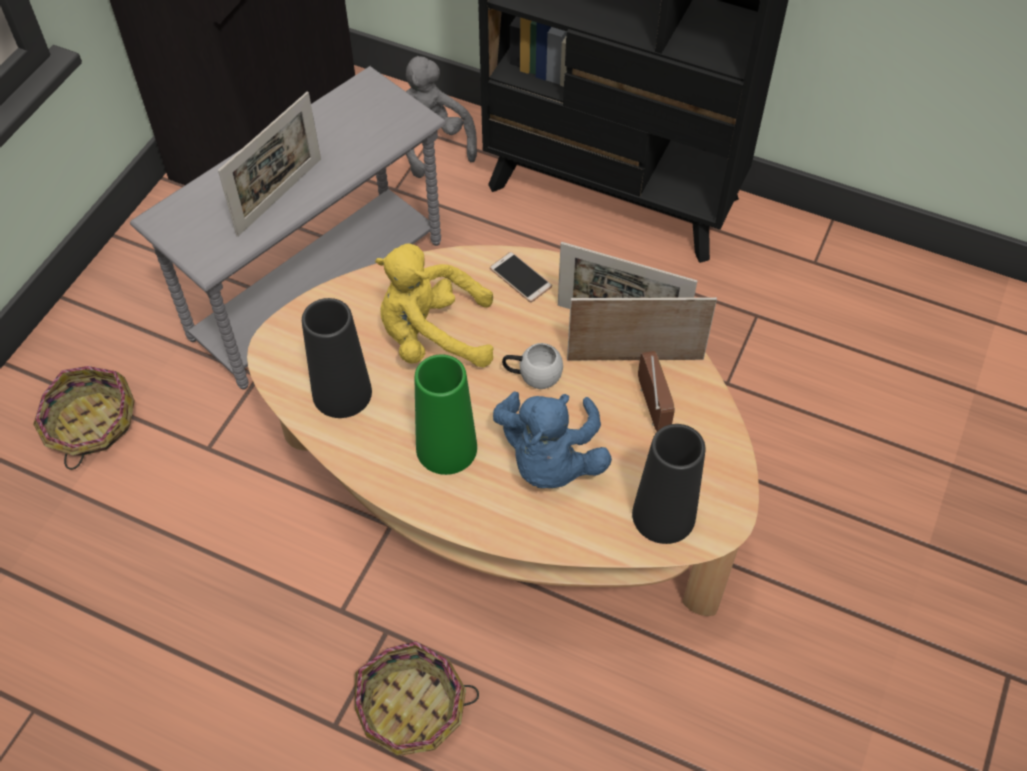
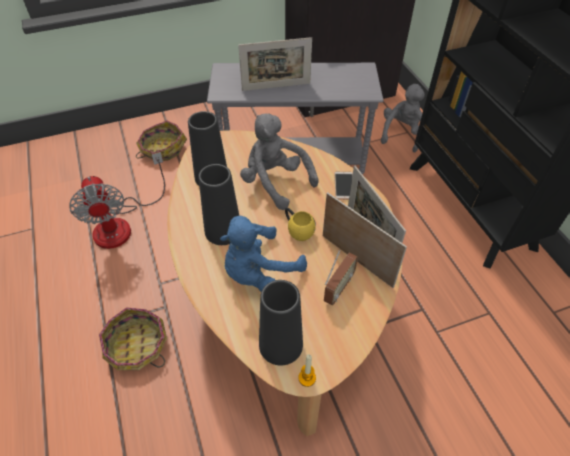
camera: 45 degrees right, 5 degrees down
(177, 582) = (122, 224): none -> fan
(432, 336) = (275, 182): yellow plush toy -> grey plush toy
(446, 448) = (223, 230): green vase -> black vase
(532, 376) = (297, 230): white mug -> yellow mug
(725, 524) = (307, 378): none -> candle

